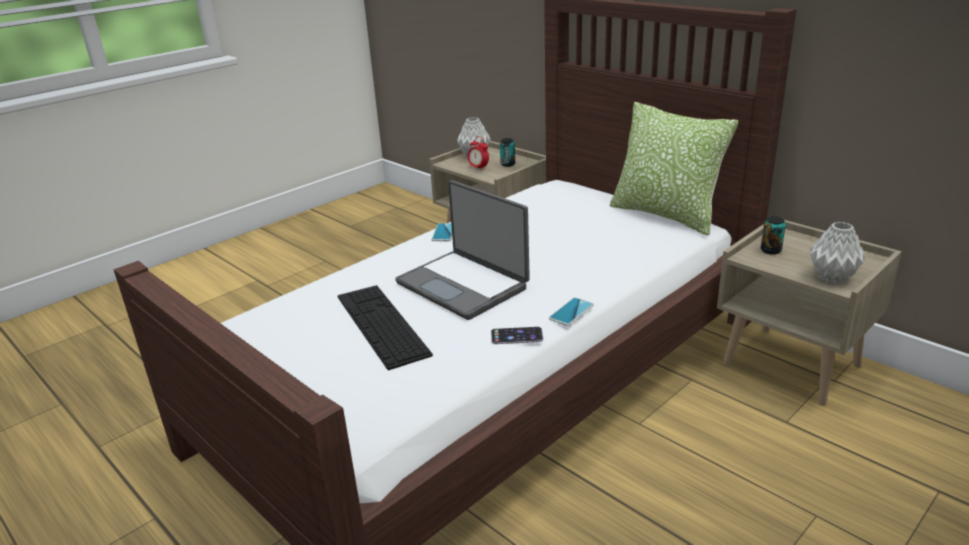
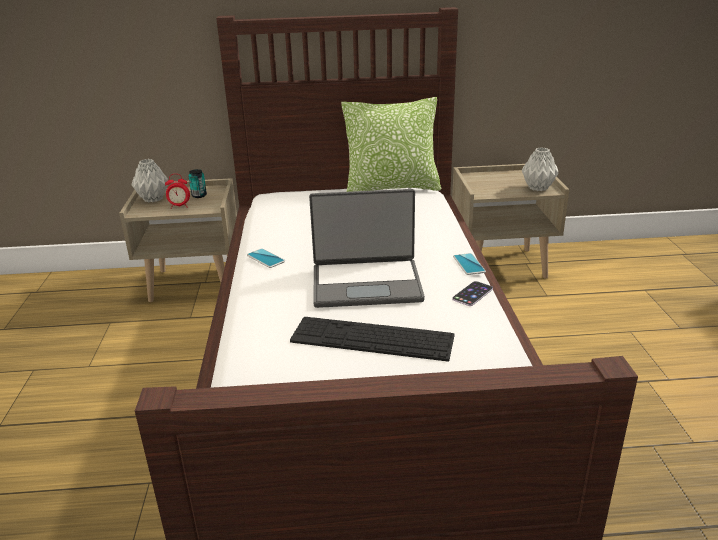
camera: 50 degrees left, 0 degrees up
(770, 250) = (484, 186): can -> none

